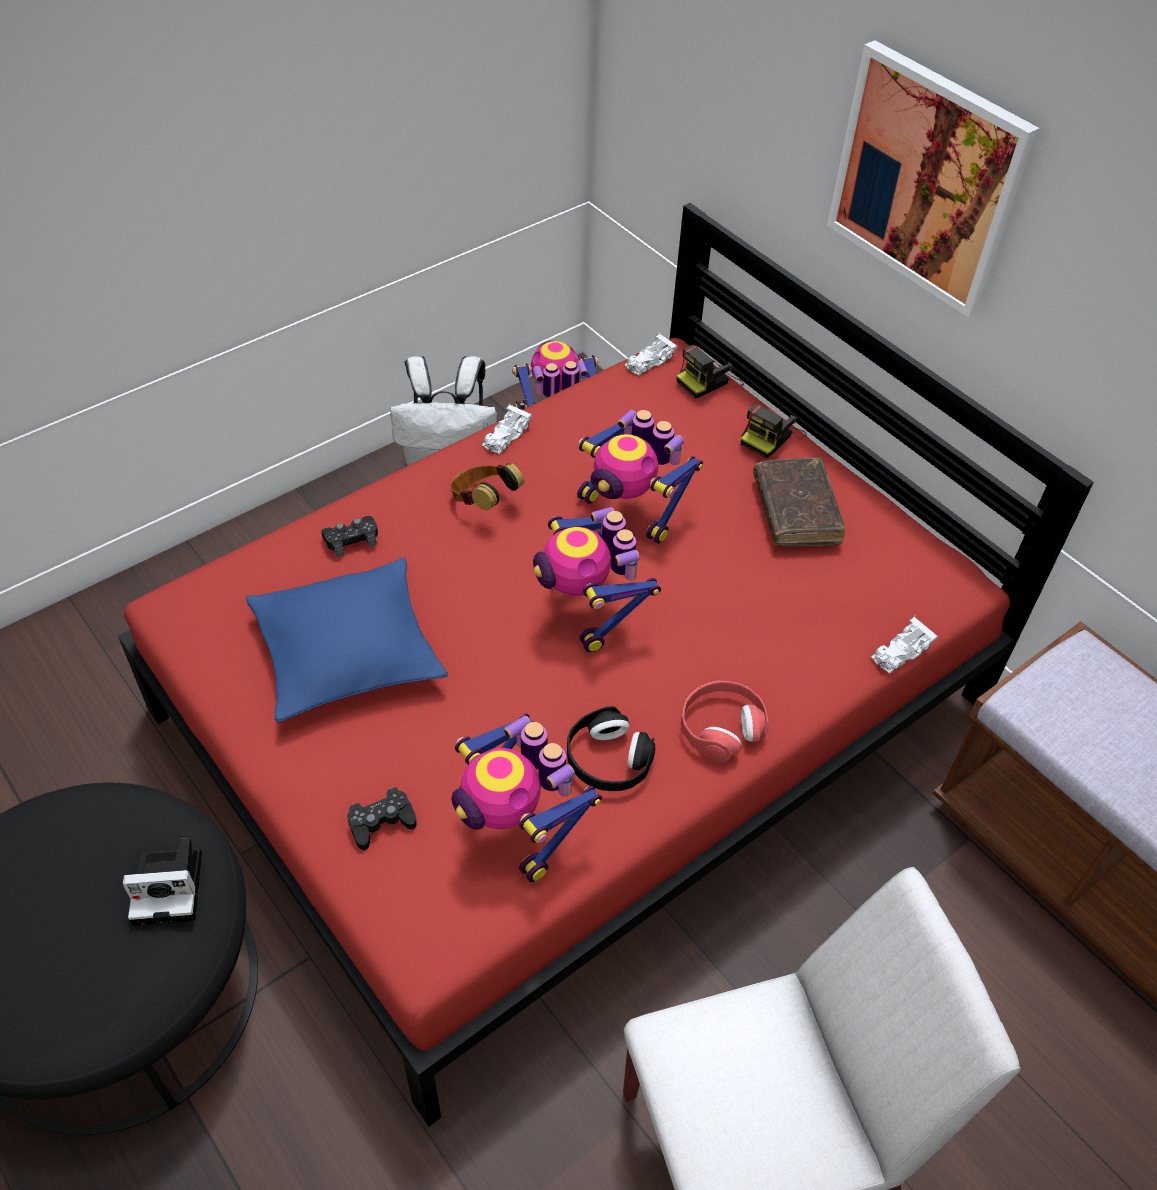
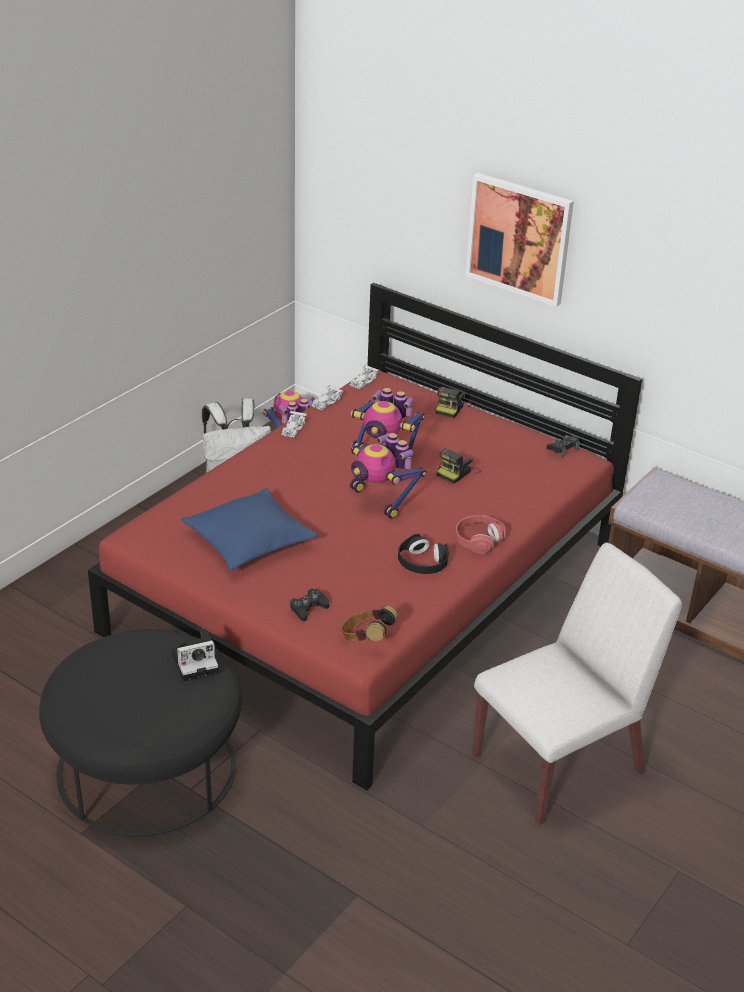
camera: 15 degrees left, 15 degrees down
(351, 539) = (225, 489): black game controller -> black game controller (563, 448)
(483, 502) = (295, 461): headphones -> headphones (366, 639)
(517, 826) = (385, 597): toy robot -> none
(709, 381) = (403, 386): camera -> camera (457, 472)
(796, 511) = (480, 440): brown book -> none
(900, 652) = (563, 493): white toy car -> white toy car (326, 402)

